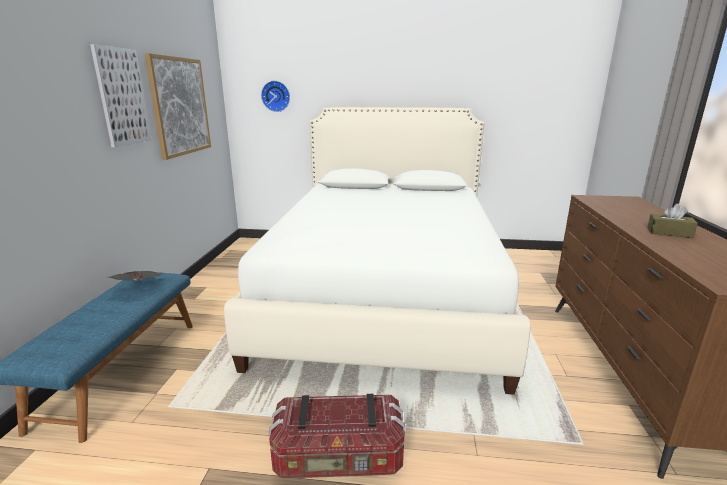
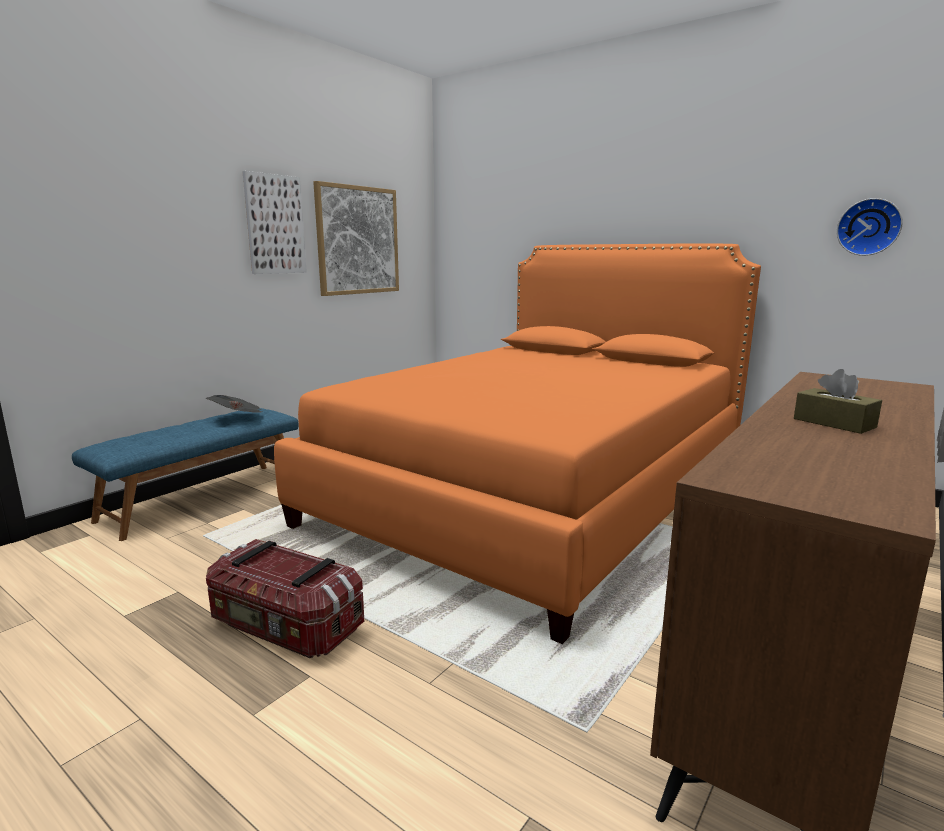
camera: 30 degrees right, 5 degrees down
(276, 96) = (487, 232): wall clock -> wall clock (869, 227)
(385, 293) = (535, 494): white bed -> orange bed

